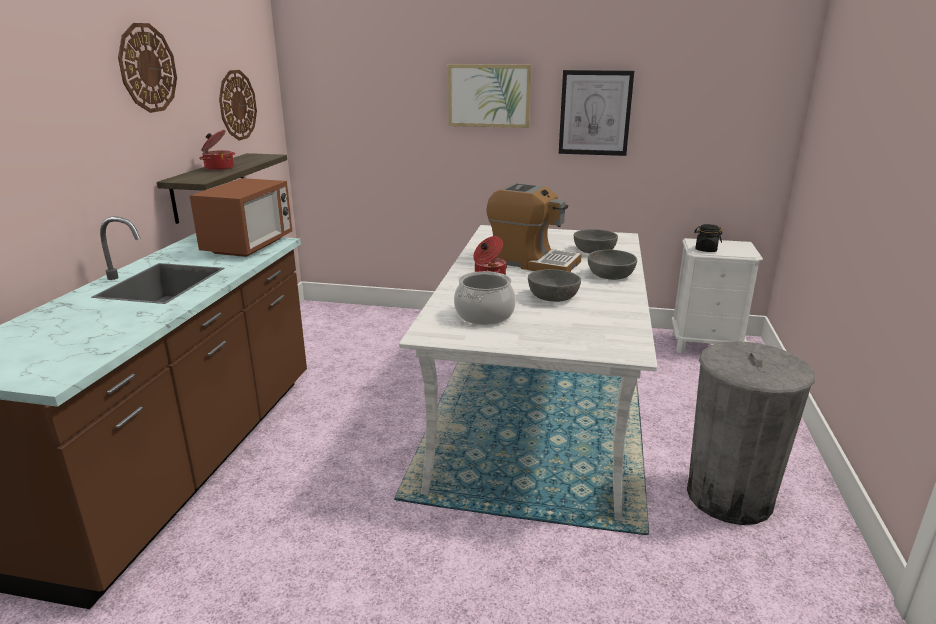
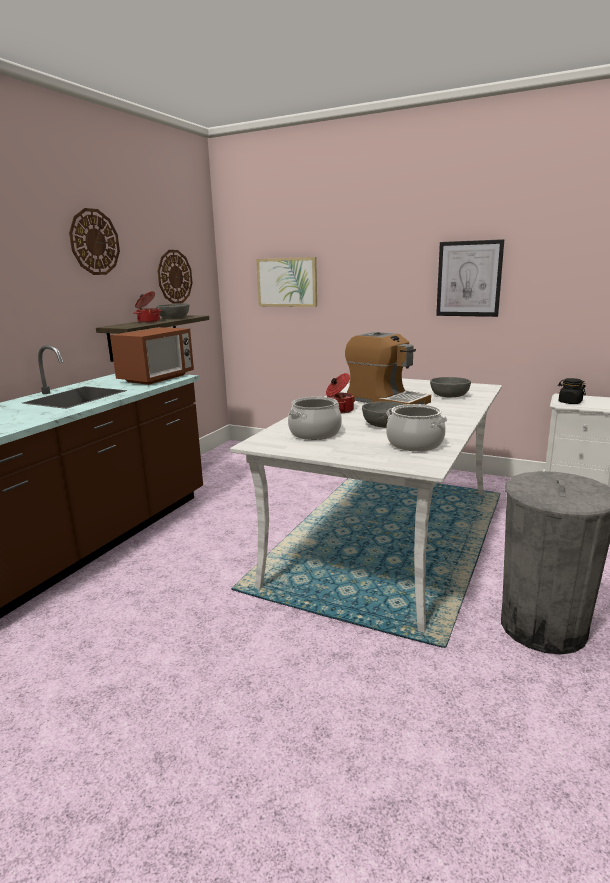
camera: 15 degrees right, 5 degrees down
(489, 96) = (377, 267): picture -> picture (287, 282)
(601, 322) = (415, 444): none -> cooking pot
(610, 275) = (451, 412): grey bowl -> grey bowl (174, 318)

